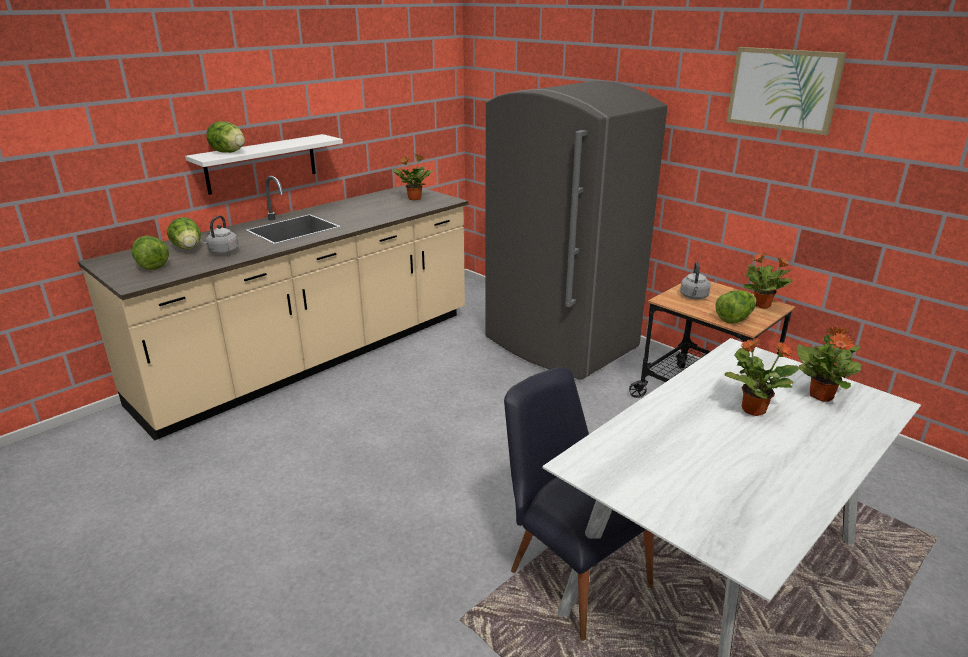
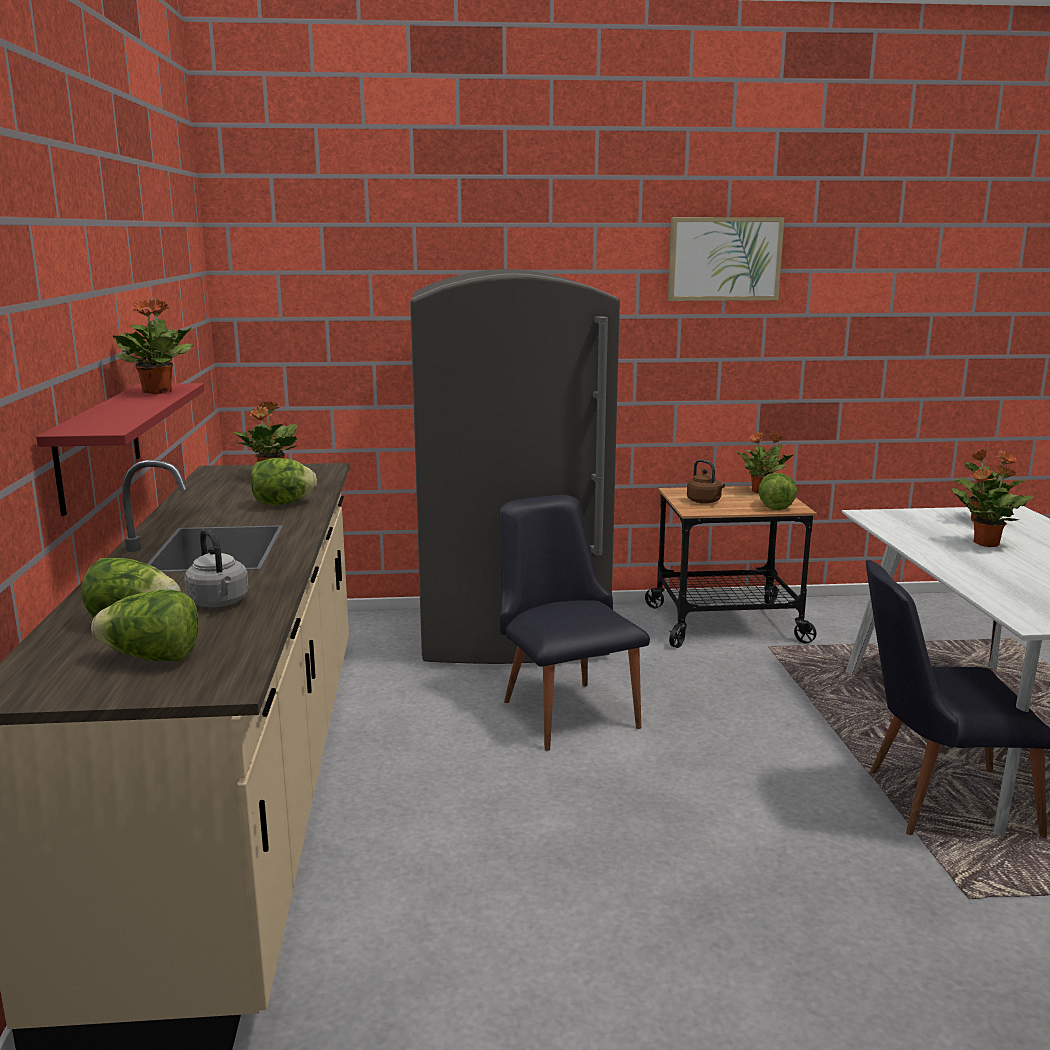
camera: 50 degrees left, 10 degrees down
(228, 152) = (106, 419): lettuce -> lettuce (282, 504)
(261, 164) = (99, 445): white shelf -> red shelf
(305, 141) = (158, 392): none -> potted plant
(499, 394) = (564, 708): none -> black chair
(694, 297) = (705, 502): grey kettle -> brown kettle

